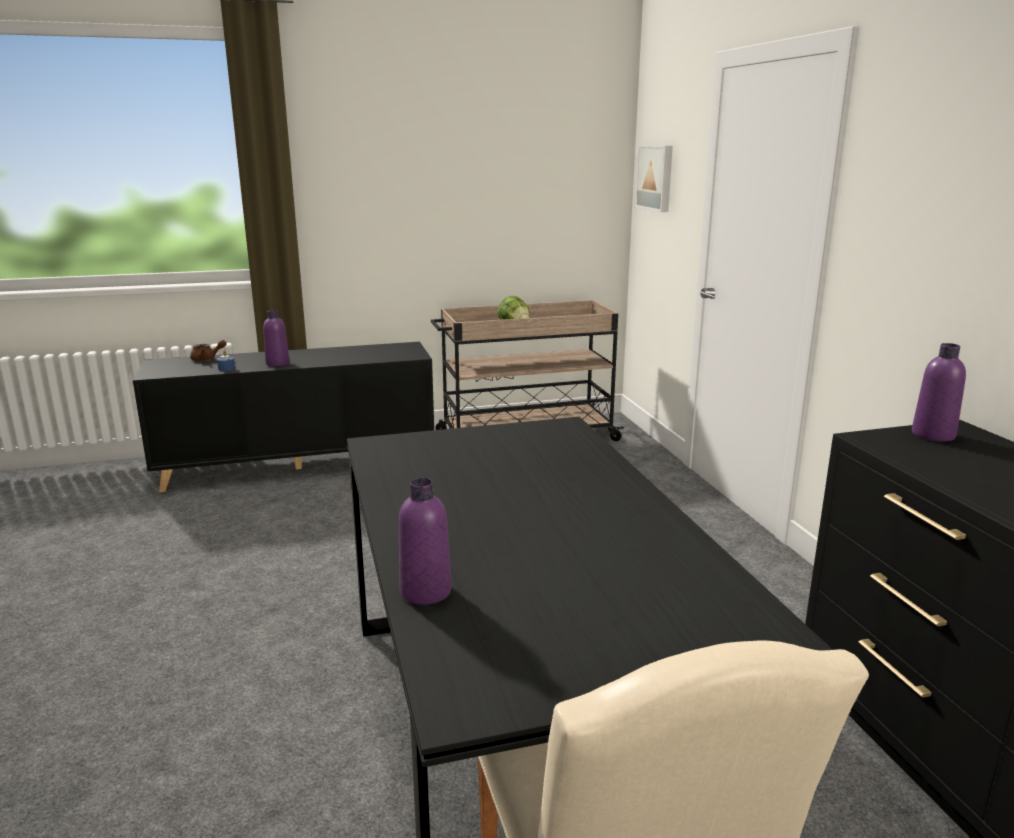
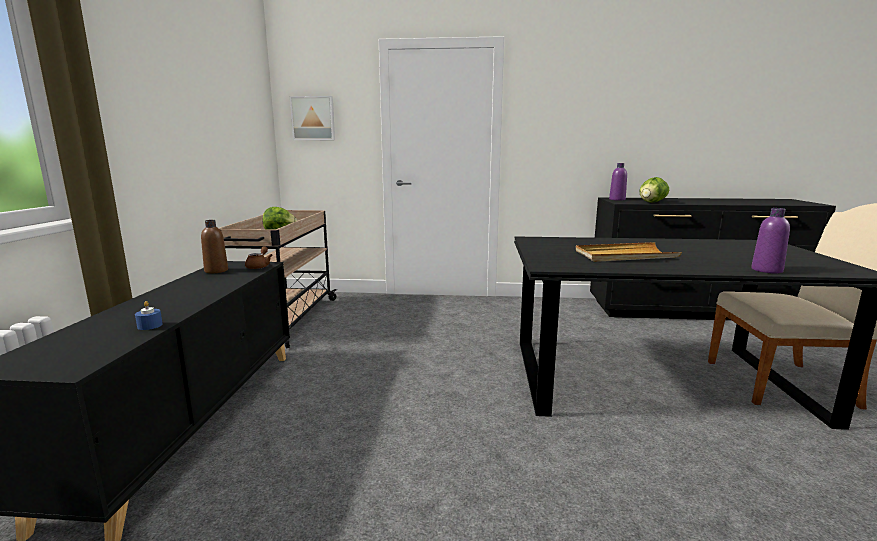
camera: 70 degrees left, 5 degrees down
(207, 359) = (70, 335): brown teapot -> brown teapot (259, 266)
(277, 363) = (183, 304): purple bottle -> none
(380, 348) = (216, 271): none -> brown bottle
(475, 485) = (624, 256): none -> beige tray
(931, 466) = (652, 202): none -> lettuce

